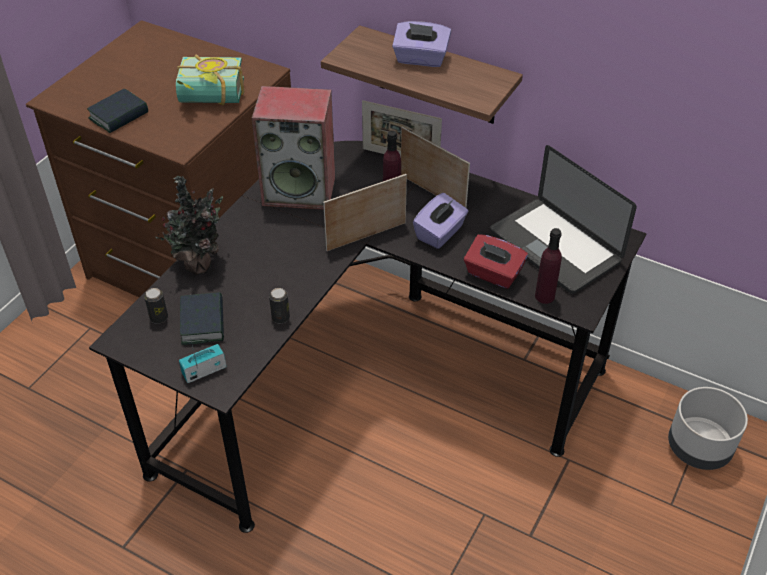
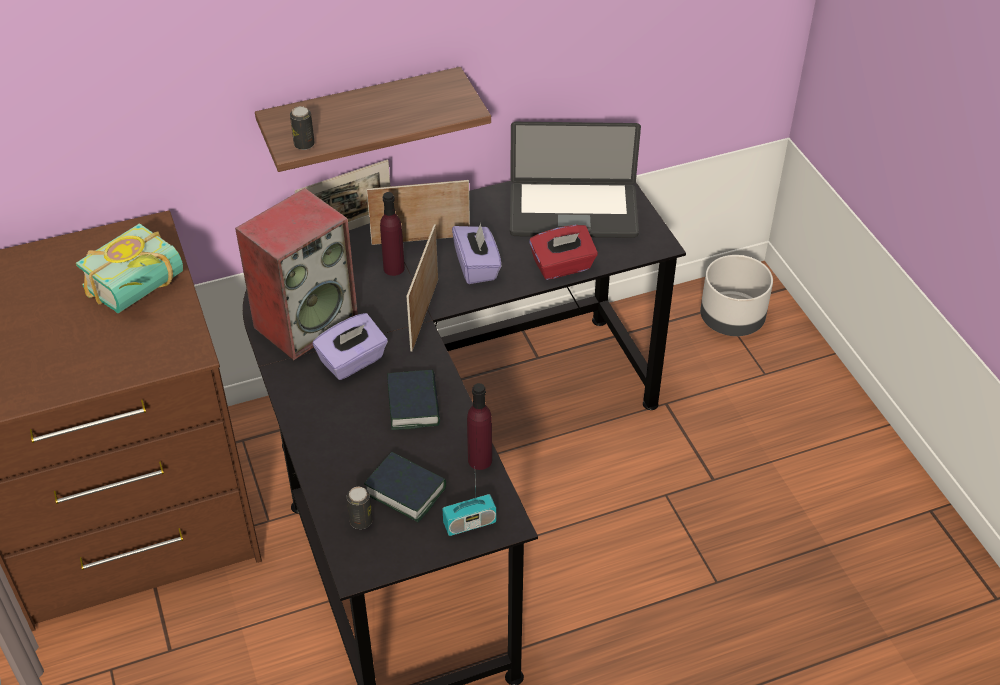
camera: 50 degrees left, 0 degrees up
(119, 116) = (70, 372): book -> book (414, 404)
(199, 264) = (320, 451): potted plant -> none
(204, 371) = (469, 523): radio -> radio turned 120 degrees counterclockwise
(280, 317) = (461, 431): can -> can (304, 144)
(420, 59) = (361, 106): purple tissue box -> purple tissue box (353, 361)
(544, 296) = (620, 254): purple bottle -> purple bottle (480, 460)

